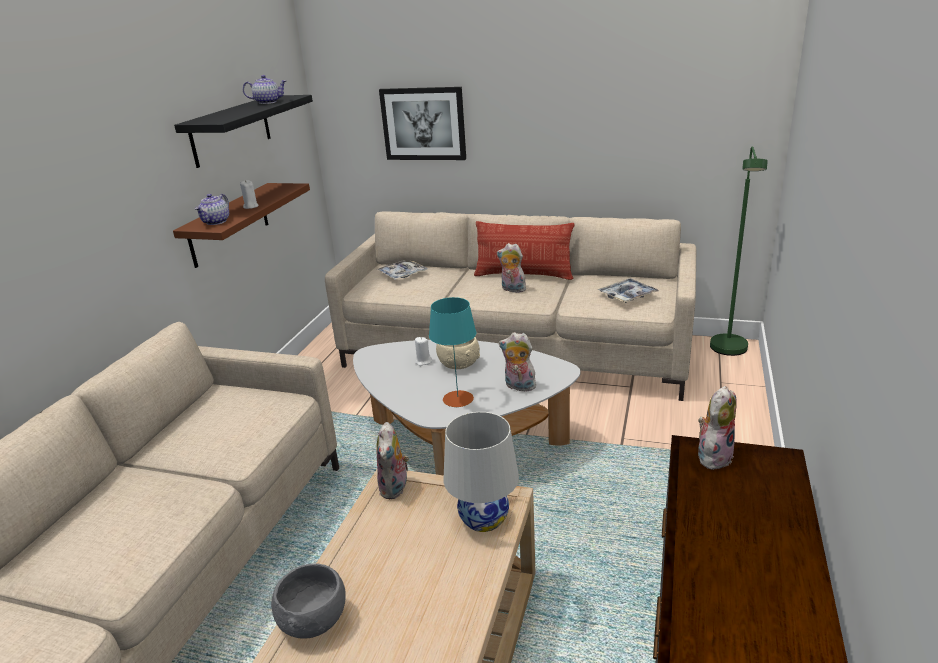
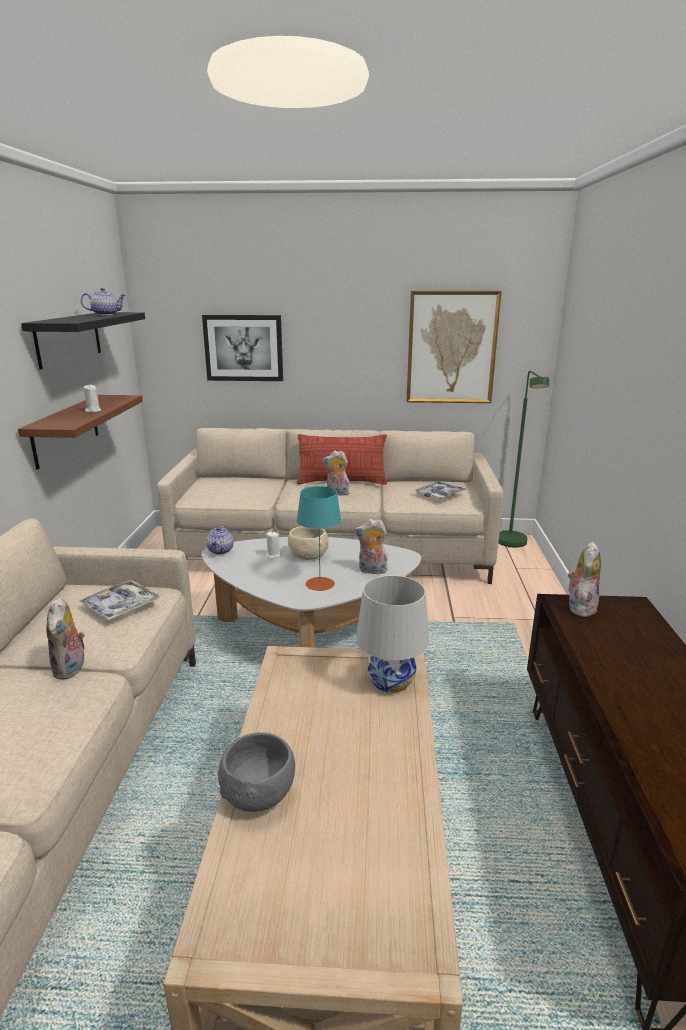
camera: 15 degrees left, 5 degrees down
(216, 222) = (63, 422): teapot -> teapot (221, 551)
(395, 488) = (292, 663): plush toy -> plush toy (71, 669)
(402, 274) = (228, 484): tray -> tray (121, 606)
(657, 119) = (451, 348): none -> picture

